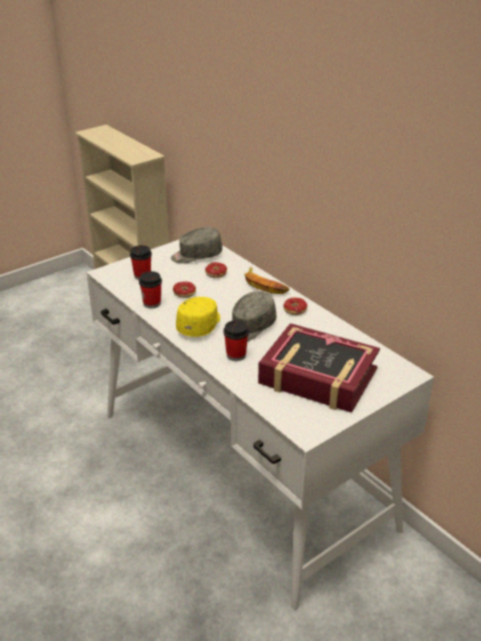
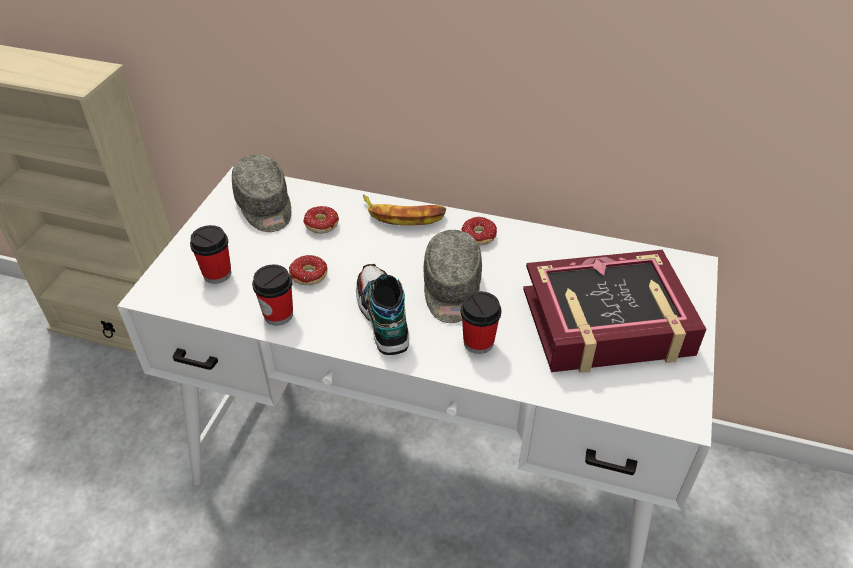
camera: 35 degrees left, 10 degrees up
(196, 255) = (265, 207): grey cap -> grey cap turned 60 degrees counterclockwise
(200, 325) = (382, 317): yellow cap -> shoe

